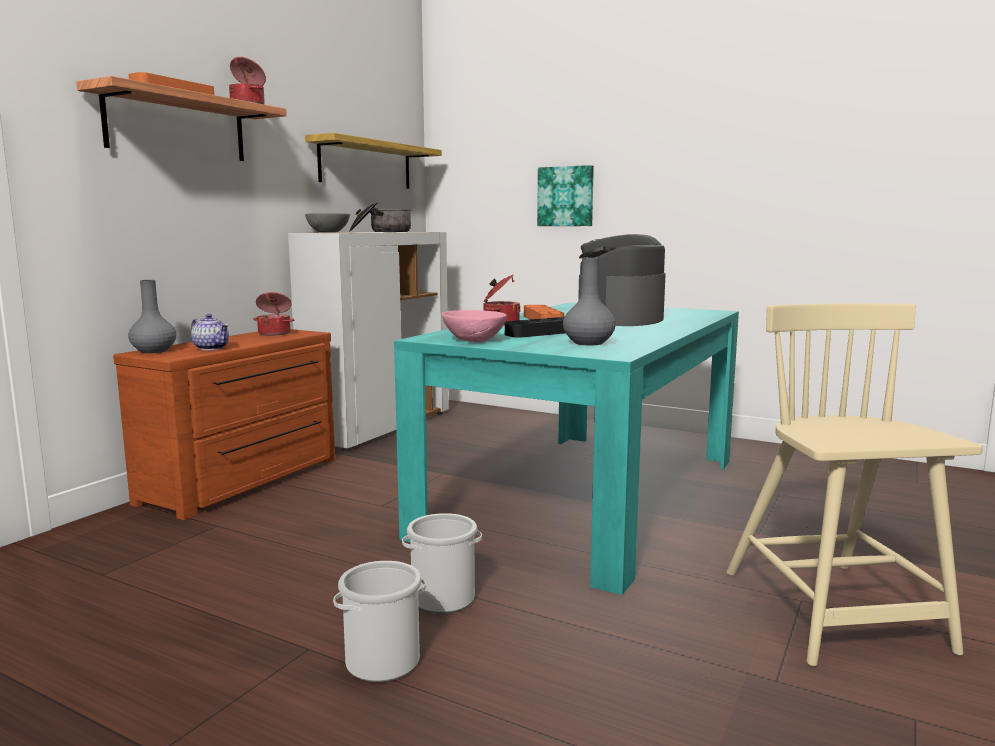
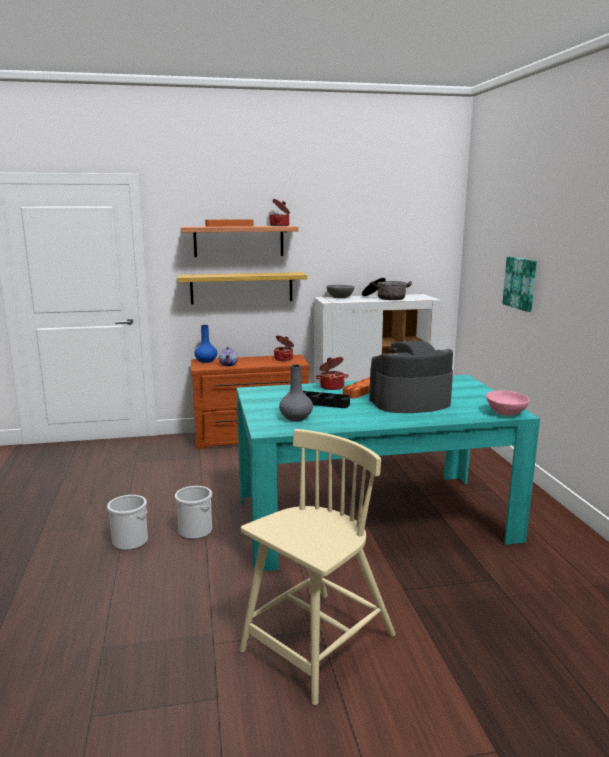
camera: 50 degrees right, 5 degrees up
(154, 351) = (206, 361): grey vase -> blue vase
(366, 164) = (393, 248): shelf -> shelf (241, 288)
(474, 340) = (262, 398): pink bowl -> pink bowl (506, 413)

